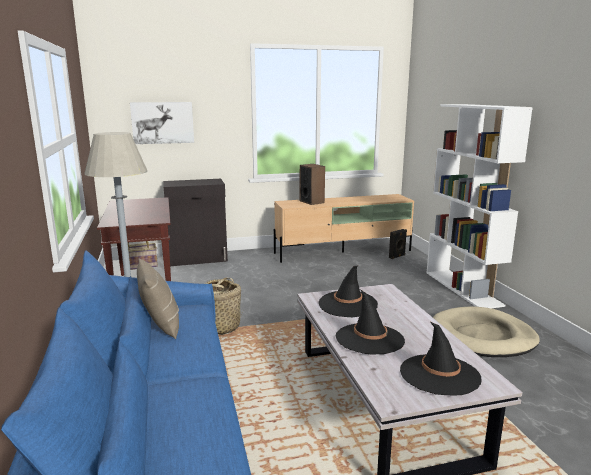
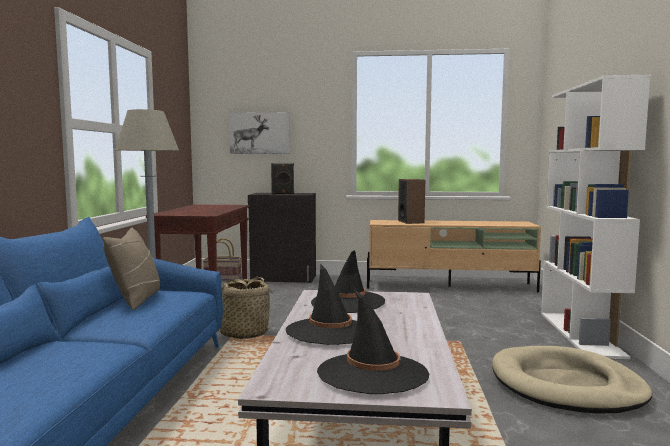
camera: 20 degrees right, 10 degrees down
(397, 256) = (515, 296): black speaker -> black speaker (282, 194)

